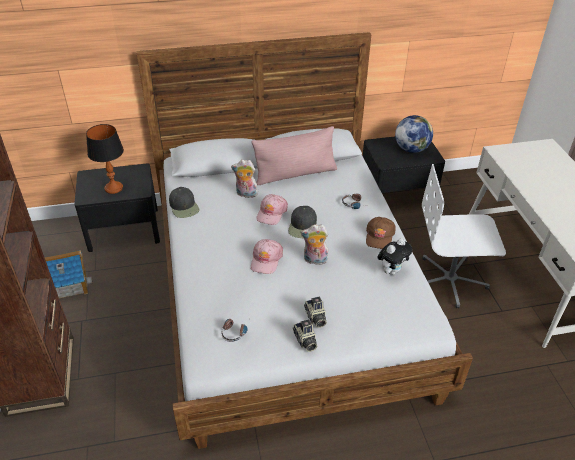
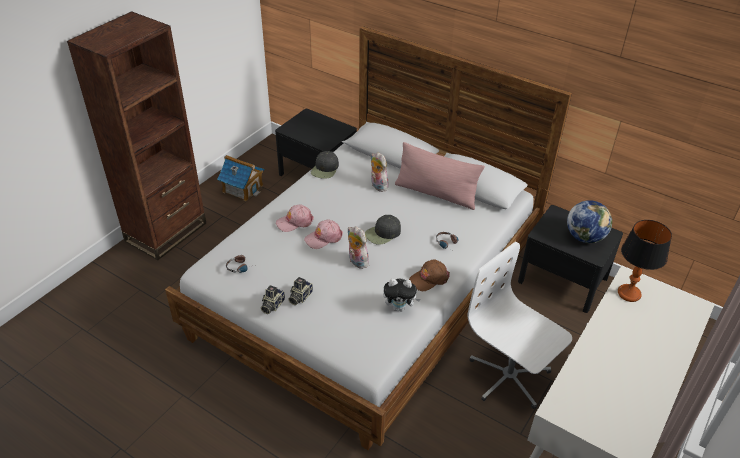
camera: 45 degrees right, 0 degrees up
(114, 188) = (311, 132): table lamp -> table lamp (629, 294)
(271, 213) = (375, 210): pink cap -> pink cap (295, 222)

